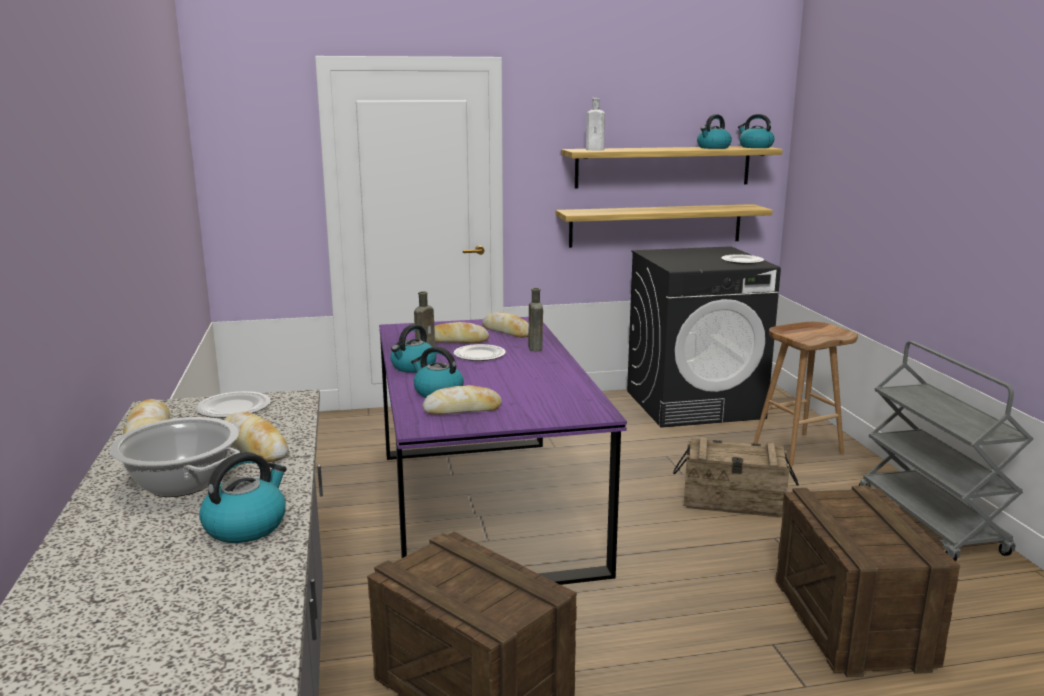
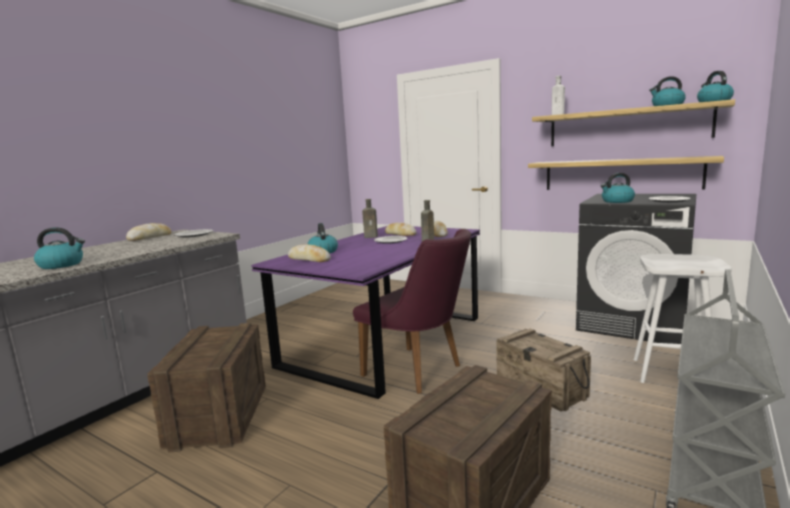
camera: 45 degrees right, 5 degrees down
(182, 482) = (101, 251): cooking pot -> none
(254, 446) = (153, 245): bread -> none
(413, 367) = (346, 241): kettle -> kettle (617, 201)
(599, 530) = (419, 372): none -> purple chair
(798, 448) = (673, 373): brown stool -> white stool

